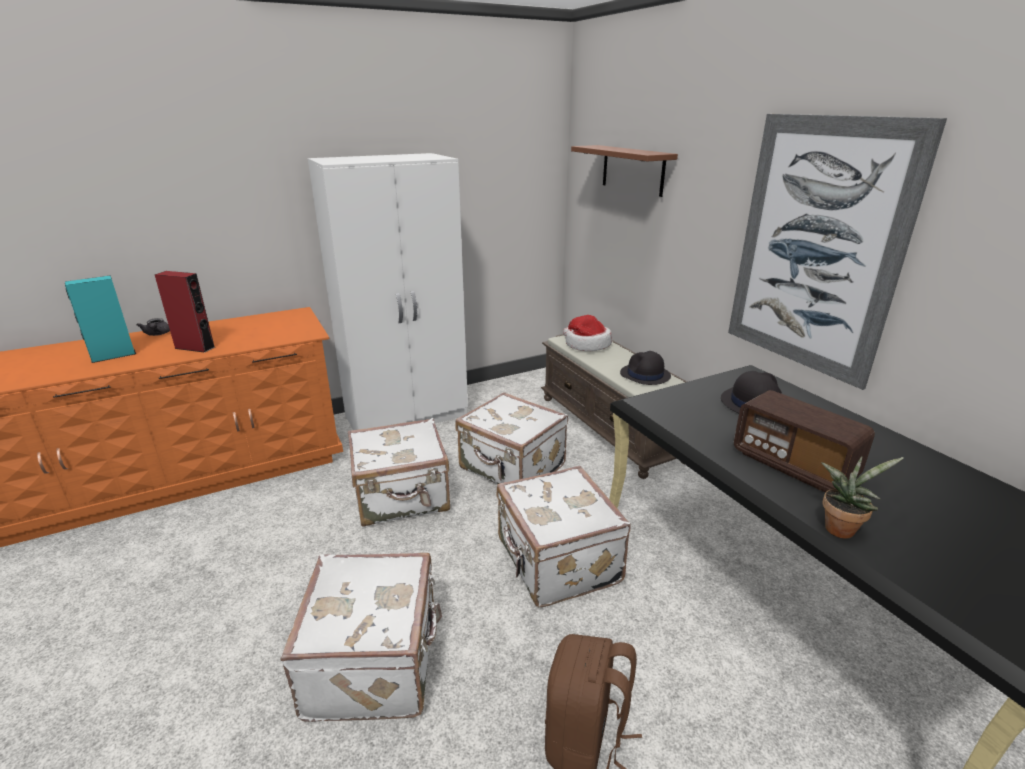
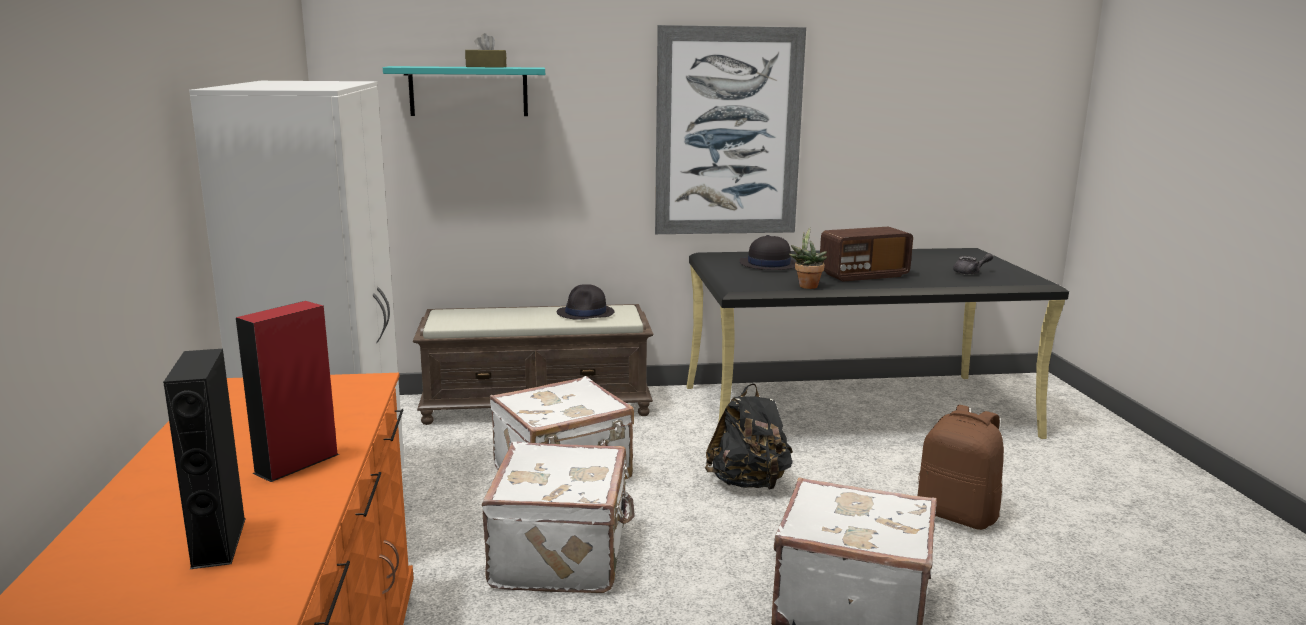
camera: 70 degrees left, 10 degrees down
(113, 356) = (219, 542): turquoise speaker -> black speaker
(157, 334) = (135, 504): grey teapot -> grey teapot (970, 273)
(556, 562) = (749, 483): white suitcase -> black backpack
(586, 344) = (474, 318): hat -> none
(629, 150) = (486, 67): none -> brown tissue box
(632, 170) = (468, 91): brown shelf -> turquoise shelf
(841, 527) = (938, 282): potted plant -> potted plant (806, 286)

